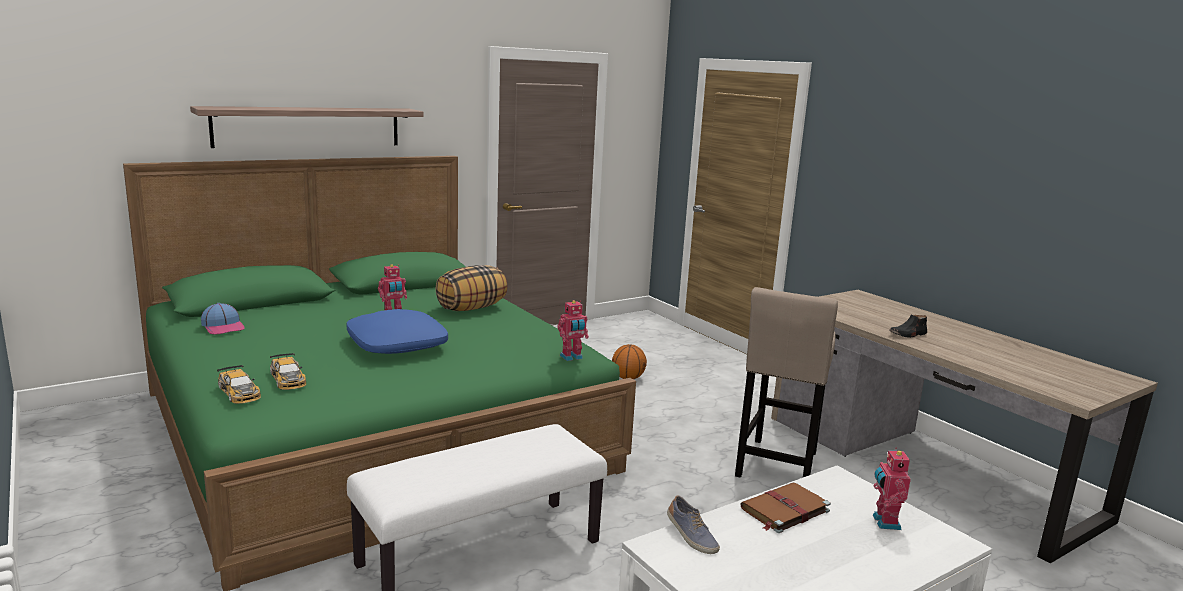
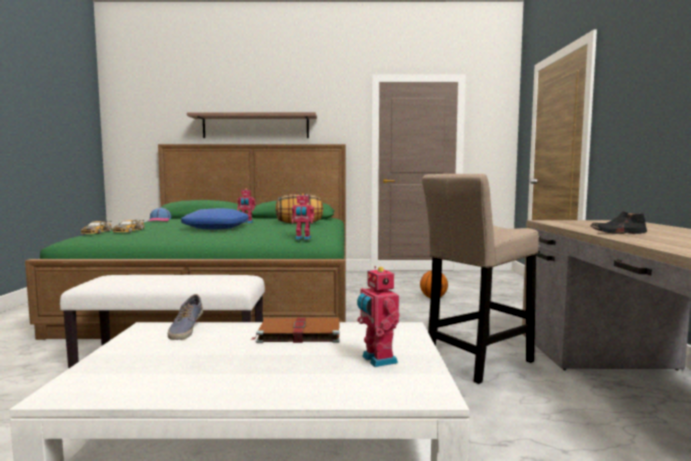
camera: 35 degrees right, 10 degrees down
(884, 522) = (377, 360): toy robot -> toy robot turned 60 degrees counterclockwise

